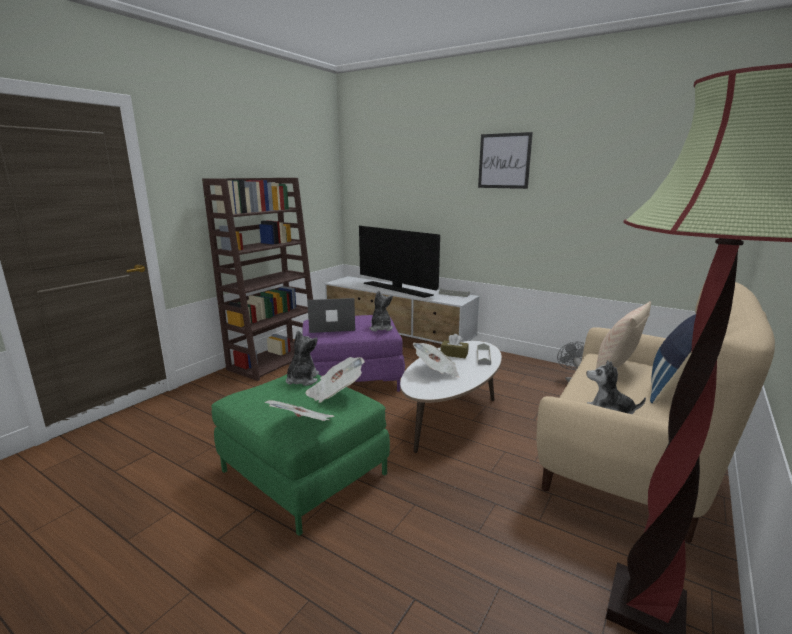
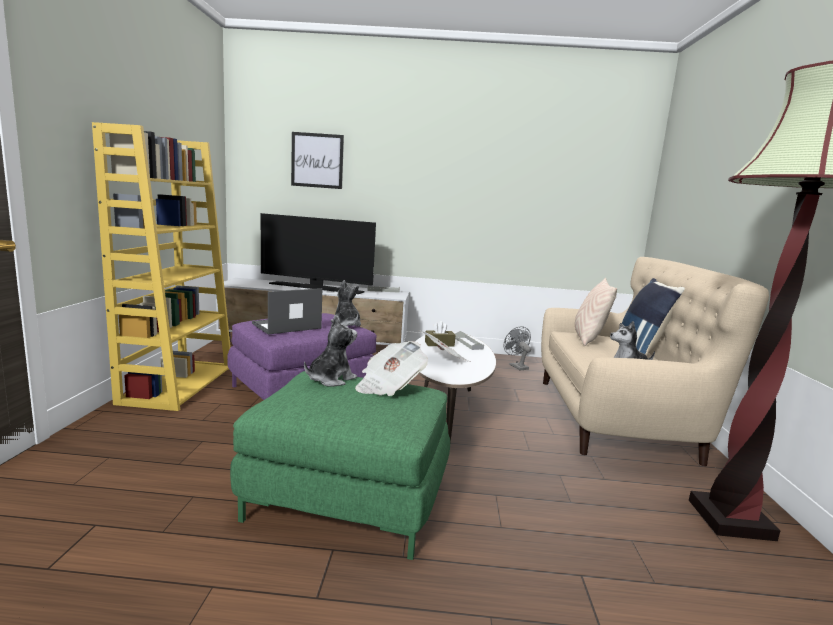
camera: 30 degrees left, 5 degrees down
(275, 359) = (178, 384): brown bookcase -> yellow bookcase
(302, 380) = (330, 379): plush toy -> plush toy turned 60 degrees clockwise
(303, 426) = (402, 421): newspaper -> none
(504, 161) = (436, 151): picture -> picture (317, 160)

